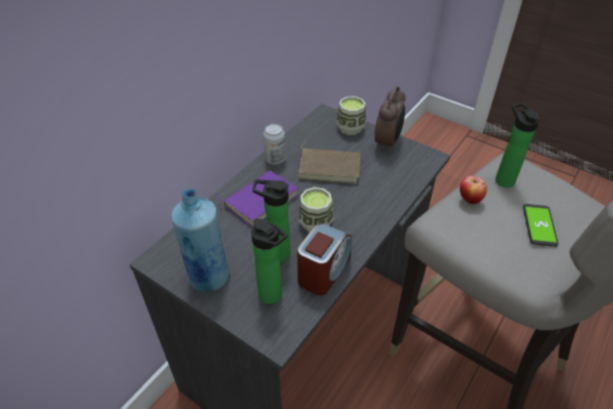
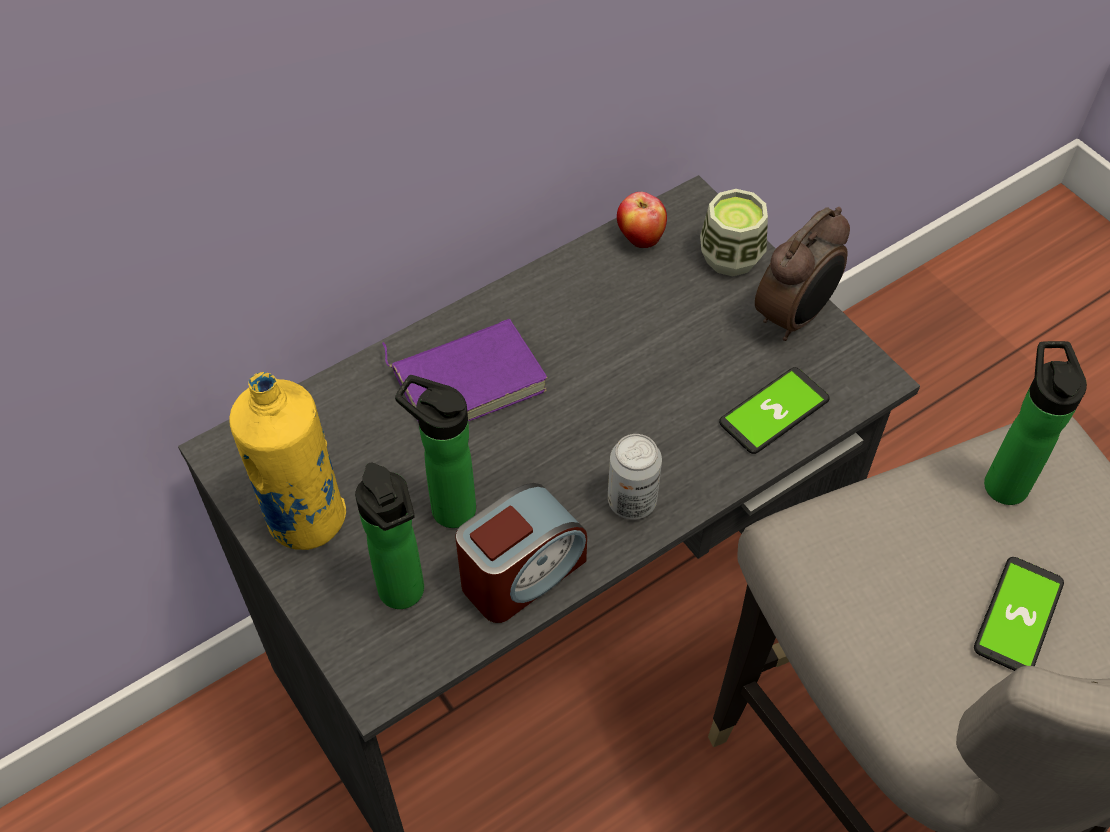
camera: 20 degrees right, 10 degrees up
(209, 277) = (305, 519): blue bottle -> yellow bottle
(275, 159) = (537, 292): can -> can (632, 501)
(315, 223) = (552, 465): cup -> none
(330, 167) = (641, 341): brown book -> none
(398, 178) = (774, 411): none -> phone
(469, 200) = (900, 508): apple -> apple (640, 239)

